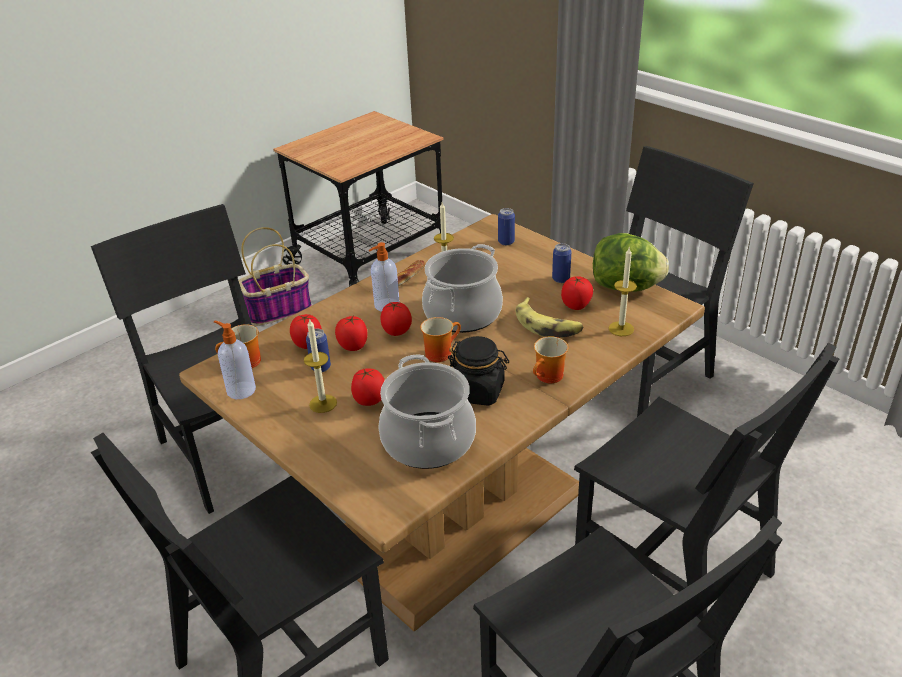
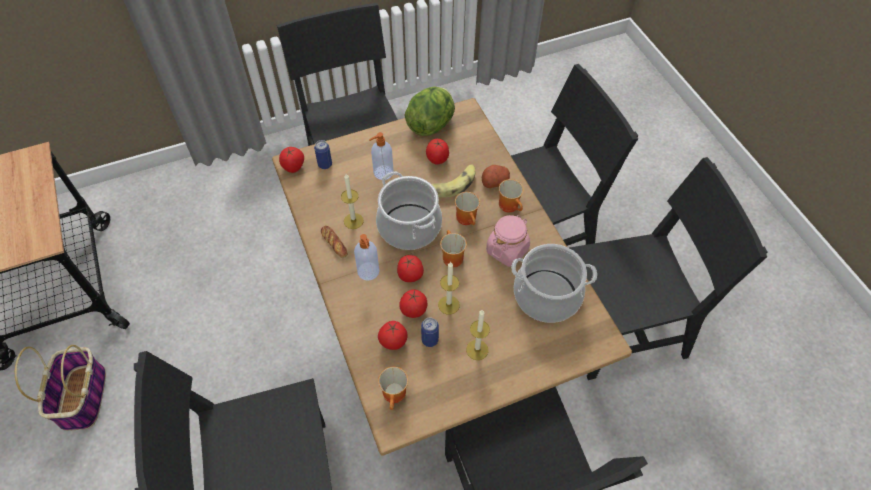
camera: 70 degrees left, 20 degrees up
(240, 390) = (432, 405): soap dispenser -> soap dispenser (382, 173)
(370, 401) = (488, 318): tomato -> tomato (293, 167)
(478, 391) = (507, 250): black jar -> pink jar
(504, 350) = (468, 219): none -> mug
(561, 279) = (398, 153): can -> none
(578, 355) = (495, 181): none -> potato
(621, 329) = (477, 148): candle -> candle (448, 305)

